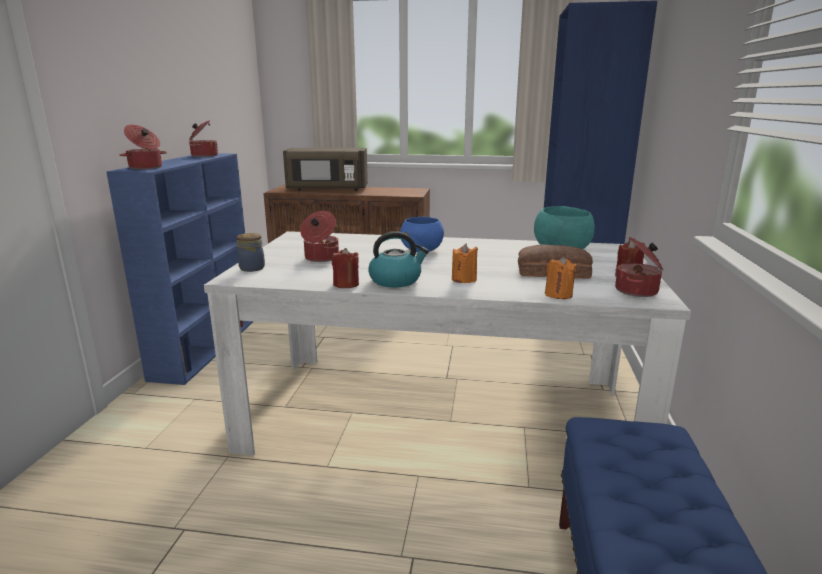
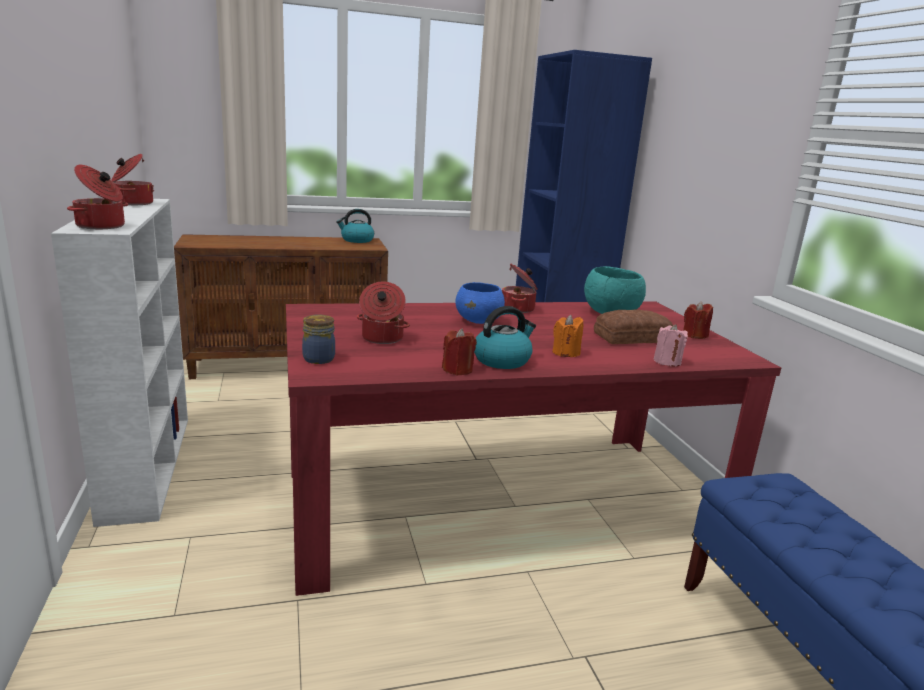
camera: 25 degrees left, 0 degrees up
(206, 347) = (147, 464): blue bookcase -> white bookcase
(327, 189) = (254, 241): brown microwave -> none
(408, 189) = (356, 240): none -> kettle
(440, 415) = (500, 501): white dining table -> red dining table
(558, 294) = (667, 362): orange candle -> pink candle
(637, 291) = (722, 351): cooking pot -> cooking pot (518, 309)

